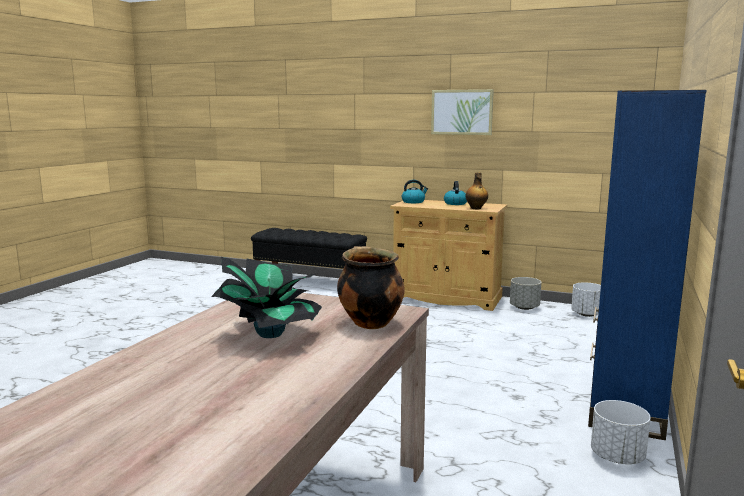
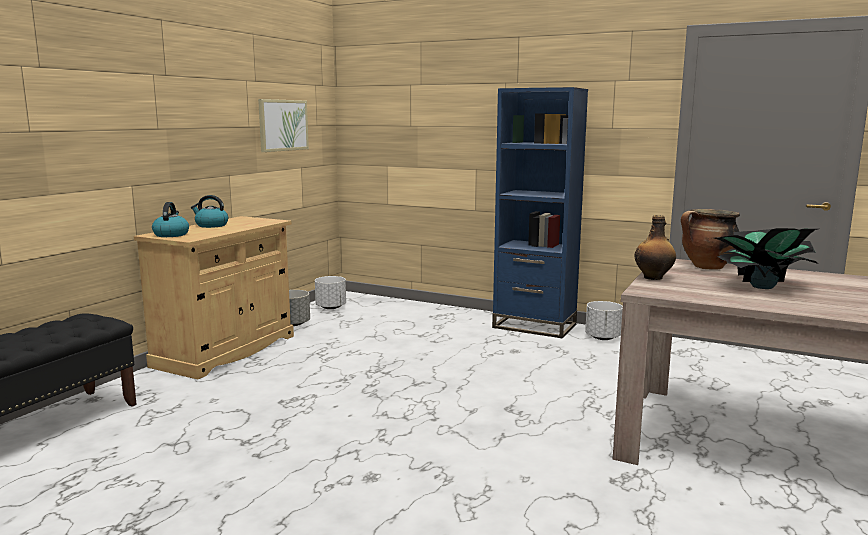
camera: 85 degrees left, 0 degrees up
(462, 112) = (184, 103): picture -> picture (283, 125)
(476, 208) = (259, 223): bottle -> bottle (654, 277)

